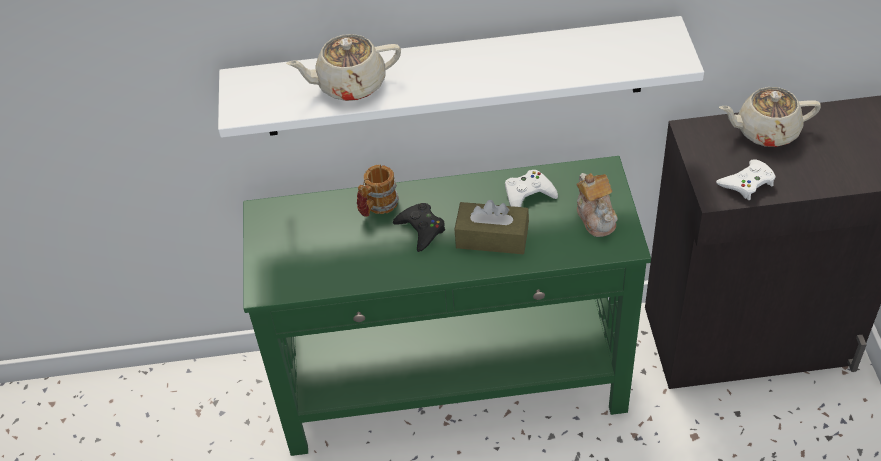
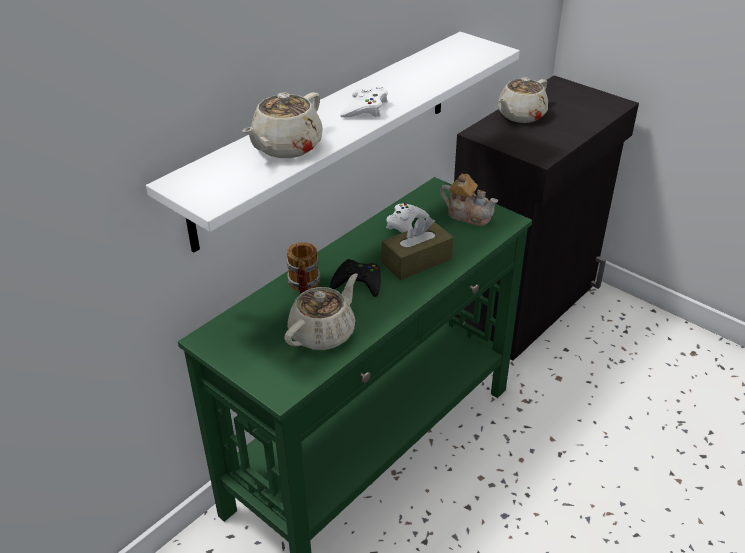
camera: 45 degrees left, 10 degrees down
(344, 259) = (323, 333): none -> beige teapot
(747, 183) = (548, 143): white game controller -> white game controller (365, 108)

